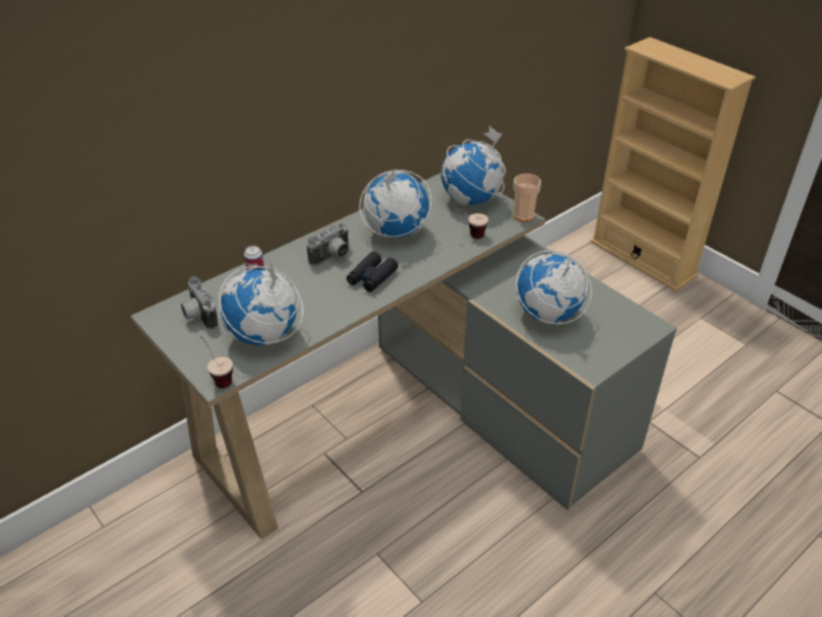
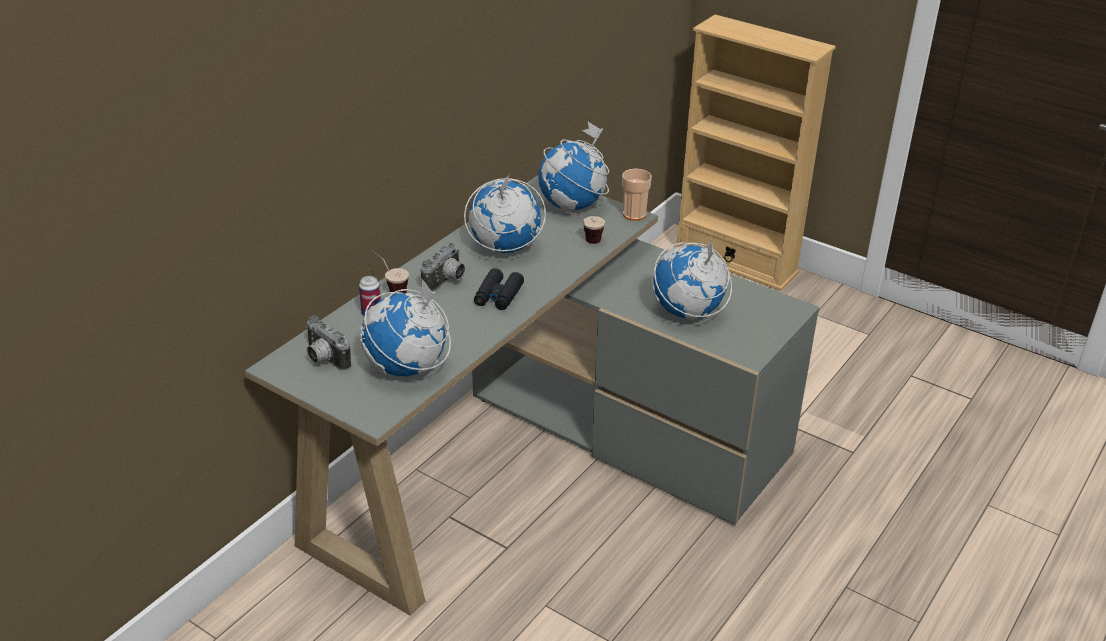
camera: 15 degrees left, 5 degrees down
(218, 377) = (376, 414): cup -> cup (391, 290)

